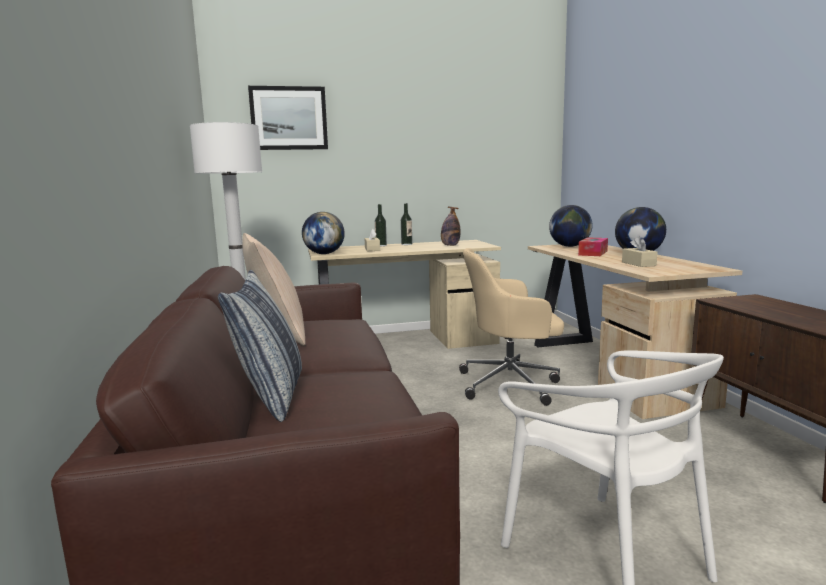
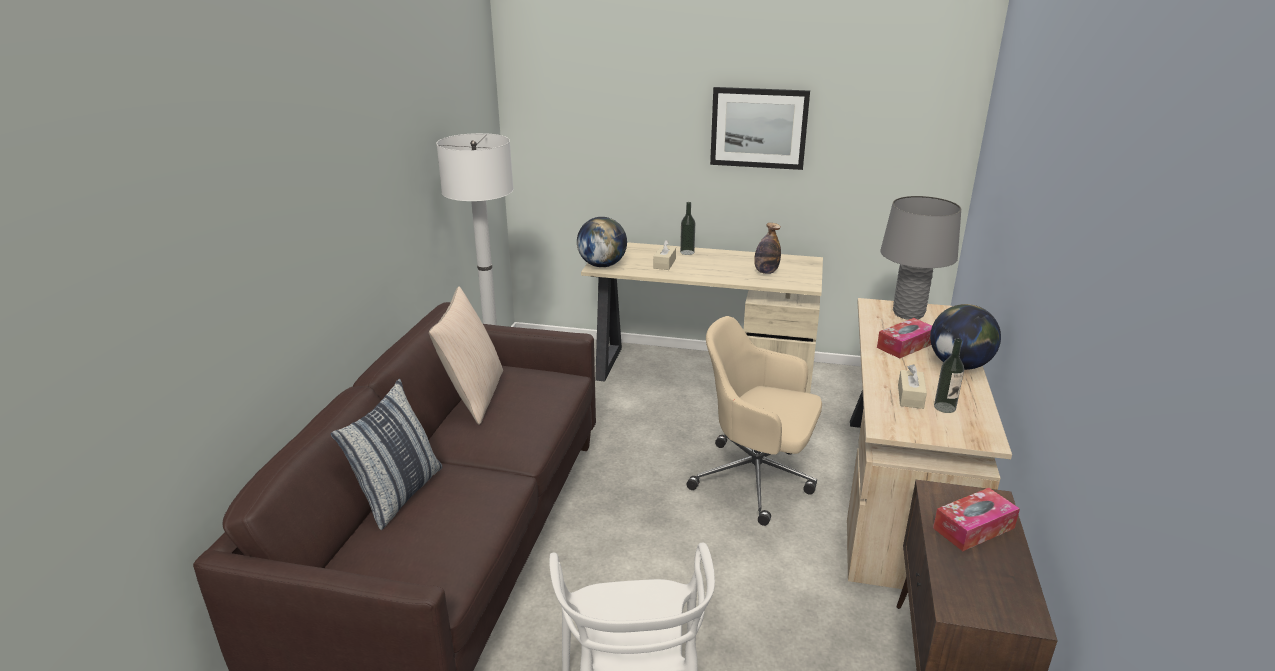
camera: 25 degrees right, 15 degrees up
(289, 118) = (590, 83): picture -> picture (758, 128)
(406, 244) = (720, 255): bottle -> bottle (944, 407)
(569, 246) = (908, 314): globe -> grey table lamp
(772, 307) = (973, 528): none -> tissue box

